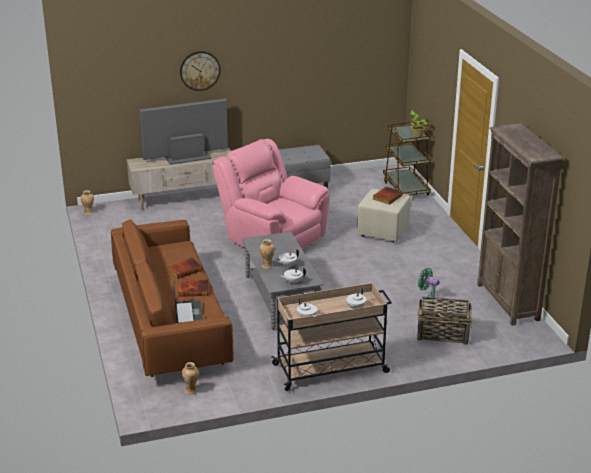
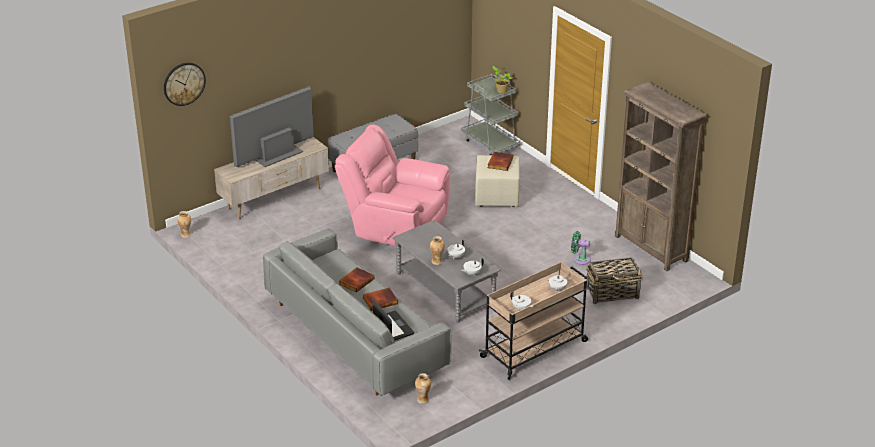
camera: 20 degrees left, 5 degrees up
(171, 321) = (356, 335): brown sofa -> grey sofa
(200, 70) = (281, 62): wall clock -> wall clock (184, 83)
(406, 188) = (490, 143): brown cart -> grey cart

